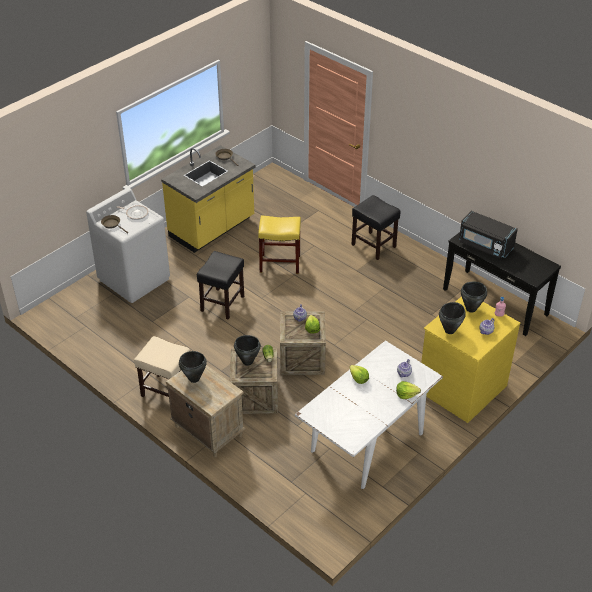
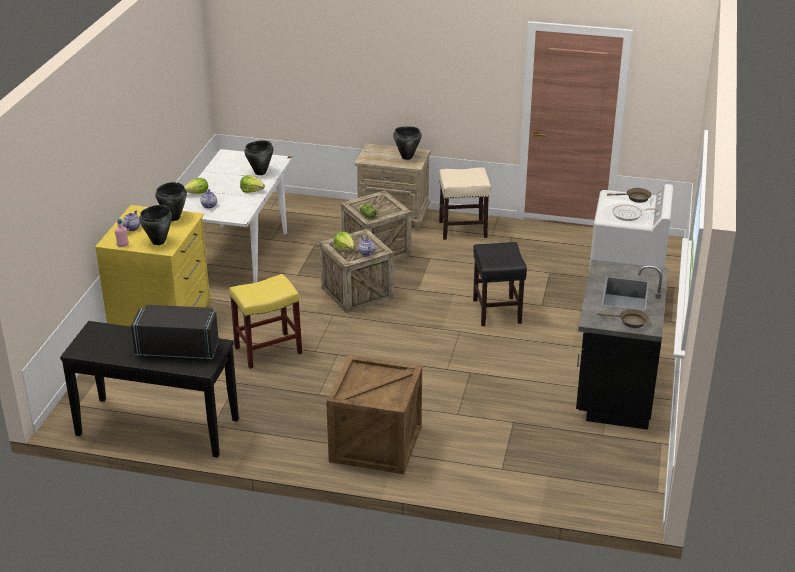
camera: 150 degrees right, 10 degrees down
(212, 228) = (614, 387): yellow counter -> black counter
(247, 361) = (383, 207): black cooking pot -> black cooking pot (260, 172)
(279, 264) = (478, 375): yellow stool -> yellow stool (268, 350)
(374, 246) = (374, 444): black stool -> crate

